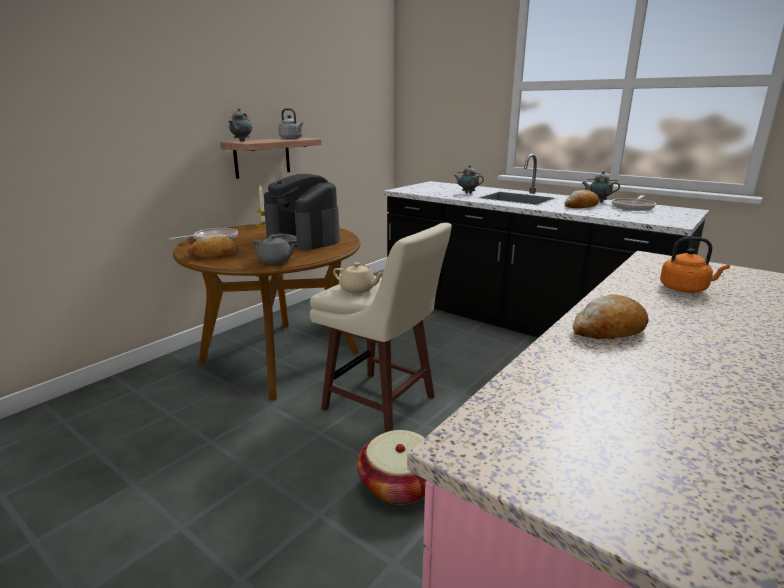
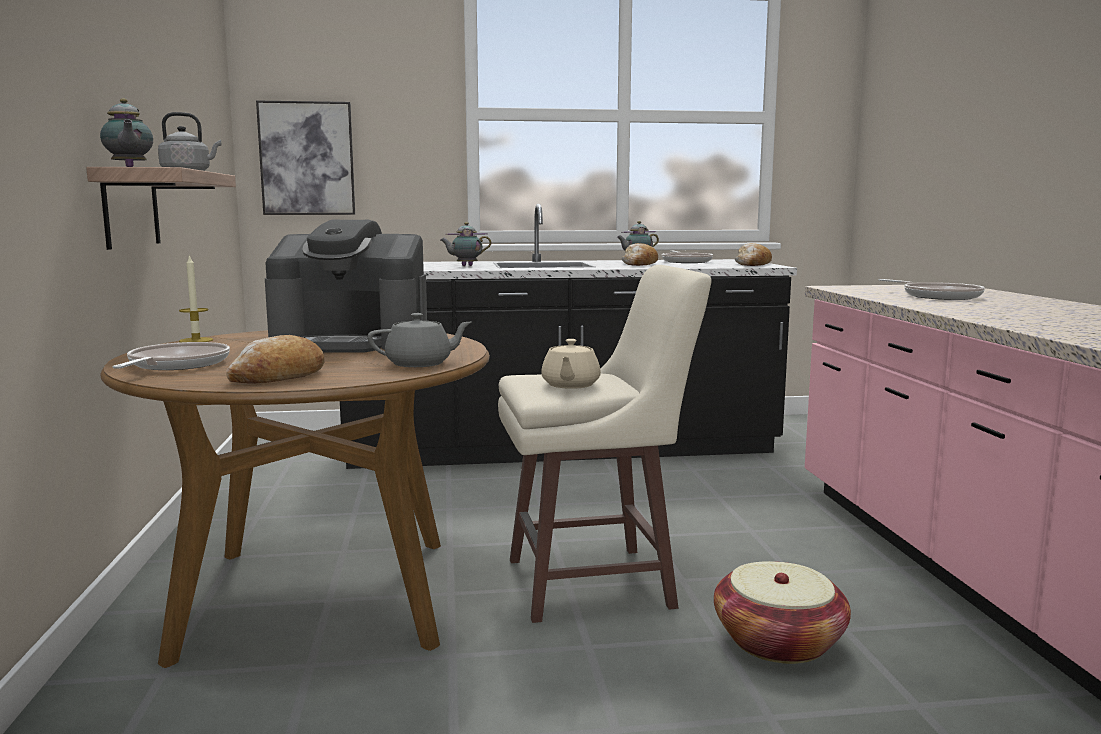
camera: 45 degrees left, 10 degrees down
(358, 289) = (570, 385): beige teapot -> beige teapot turned 120 degrees clockwise
(425, 117) = (307, 158): none -> picture
(608, 329) = (1008, 317): bread -> bread (752, 264)
(686, 289) = (938, 296): orange kettle -> frying pan

